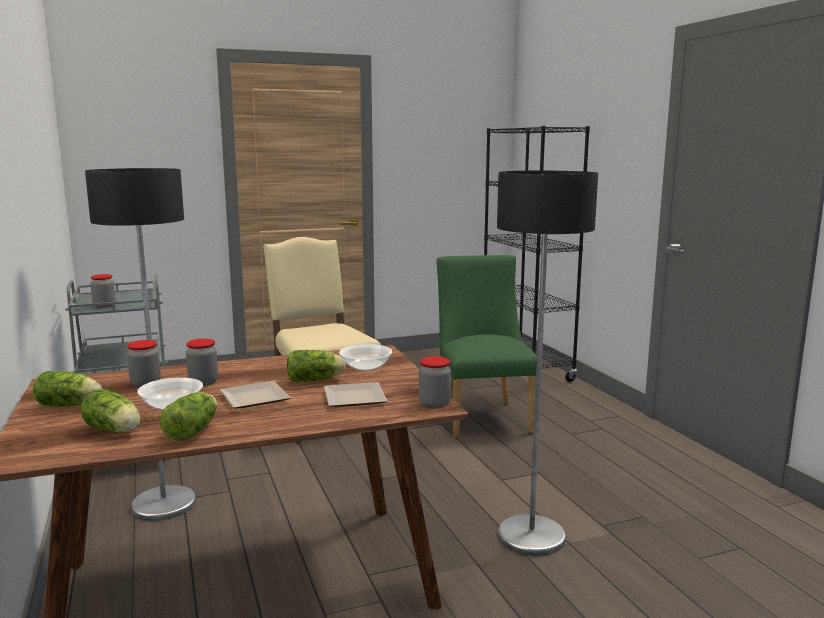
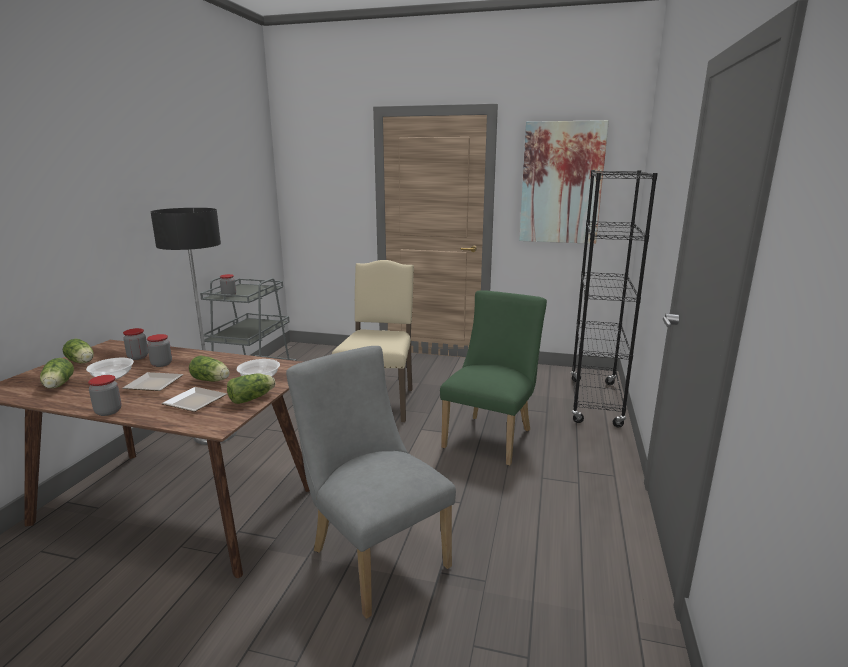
camera: 35 degrees right, 5 degrees up
(194, 430) = (81, 398): lettuce -> lettuce (253, 398)
(434, 404) = (222, 423): jar -> jar (108, 411)
(442, 144) = (561, 183): none -> picture
(531, 536) = (373, 554): floor lamp -> grey chair

